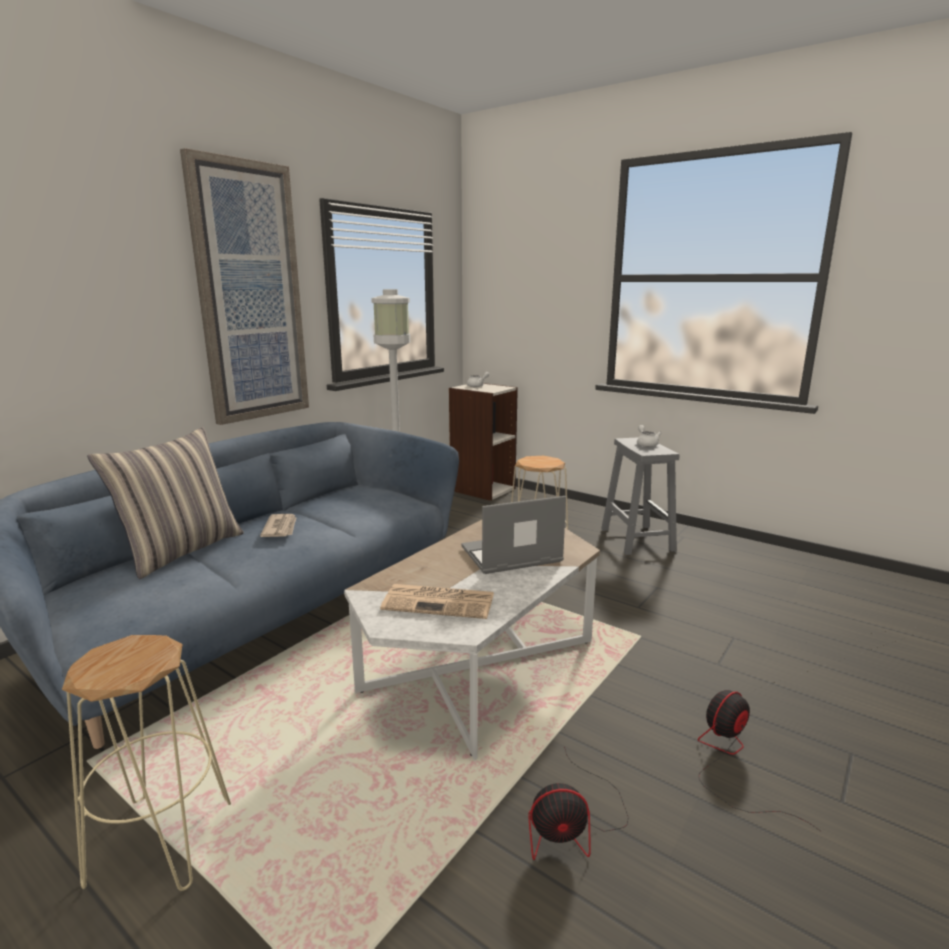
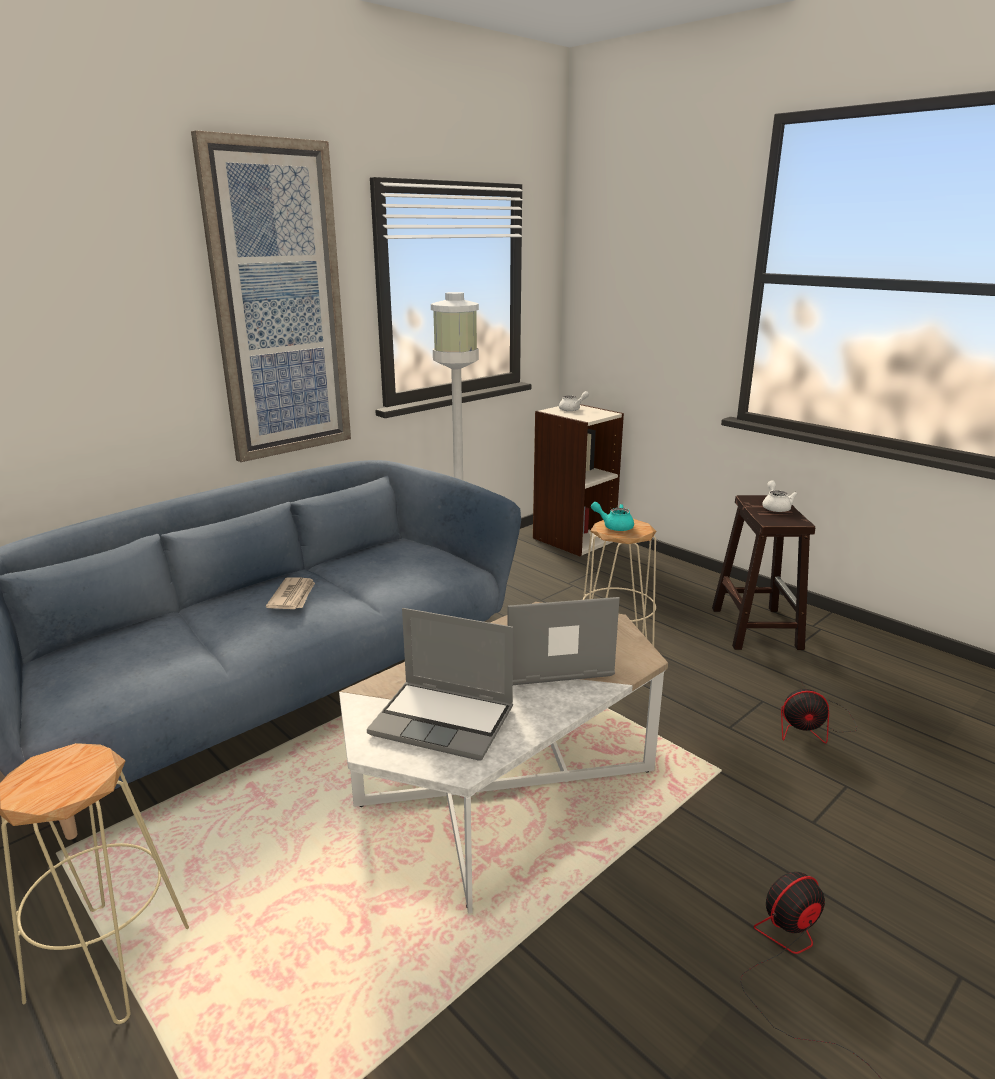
camera: 10 degrees right, 5 degrees up
(182, 550) = (178, 618): pillow -> none
(440, 602) = (445, 721): newspaper -> laptop
(533, 461) = (614, 526): none -> turquoise teapot
(573, 824) = (565, 1017): fan -> fan (812, 726)
(636, 539) = (754, 627): grey stool -> brown stool

